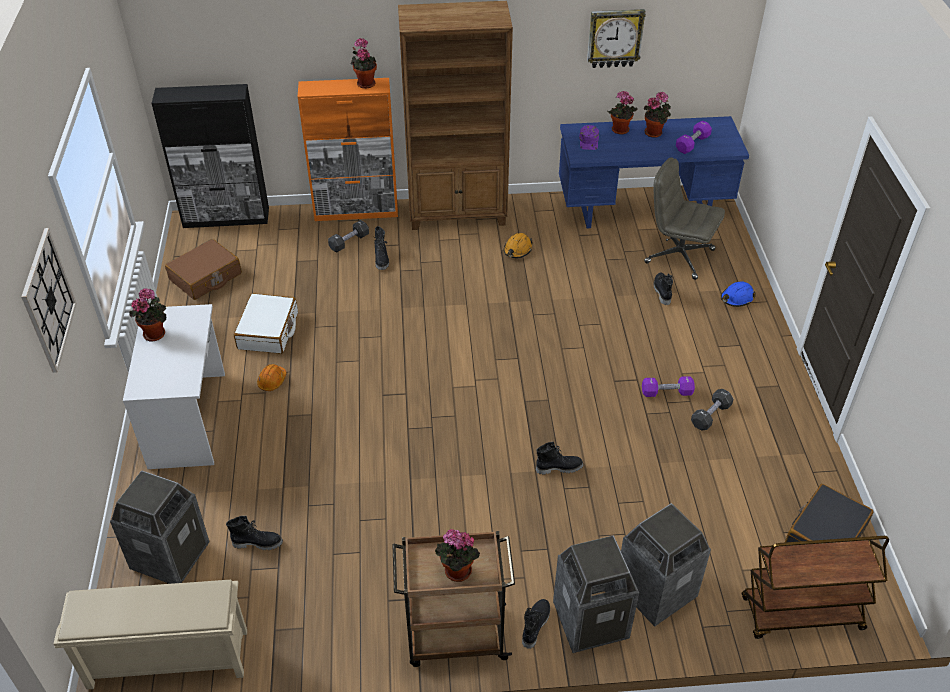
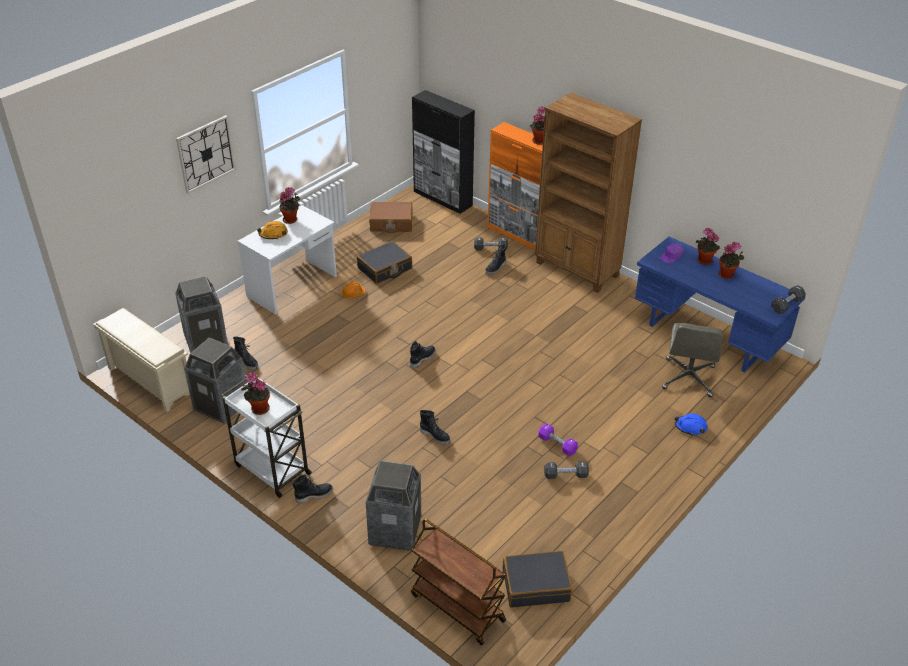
camera: 45 degrees right, 5 degrees down
(268, 331) = (385, 269): white suitcase -> black suitcase
(454, 637) = (271, 469): brown cart -> white cart
(517, 250) = (584, 311): orange hard hat -> orange hard hat (273, 234)
(591, 620) = (343, 515): trash can -> trash can (222, 405)
(614, 38) = (719, 183): wall clock -> none
(661, 291) = (643, 390): black boot -> black boot (422, 358)
(678, 256) = (688, 378): grey office chair -> grey office chair turned 150 degrees counterclockwise
(692, 144) = (744, 296): purple dumbbell -> none
(731, 132) = (786, 305): none -> black dumbbell

